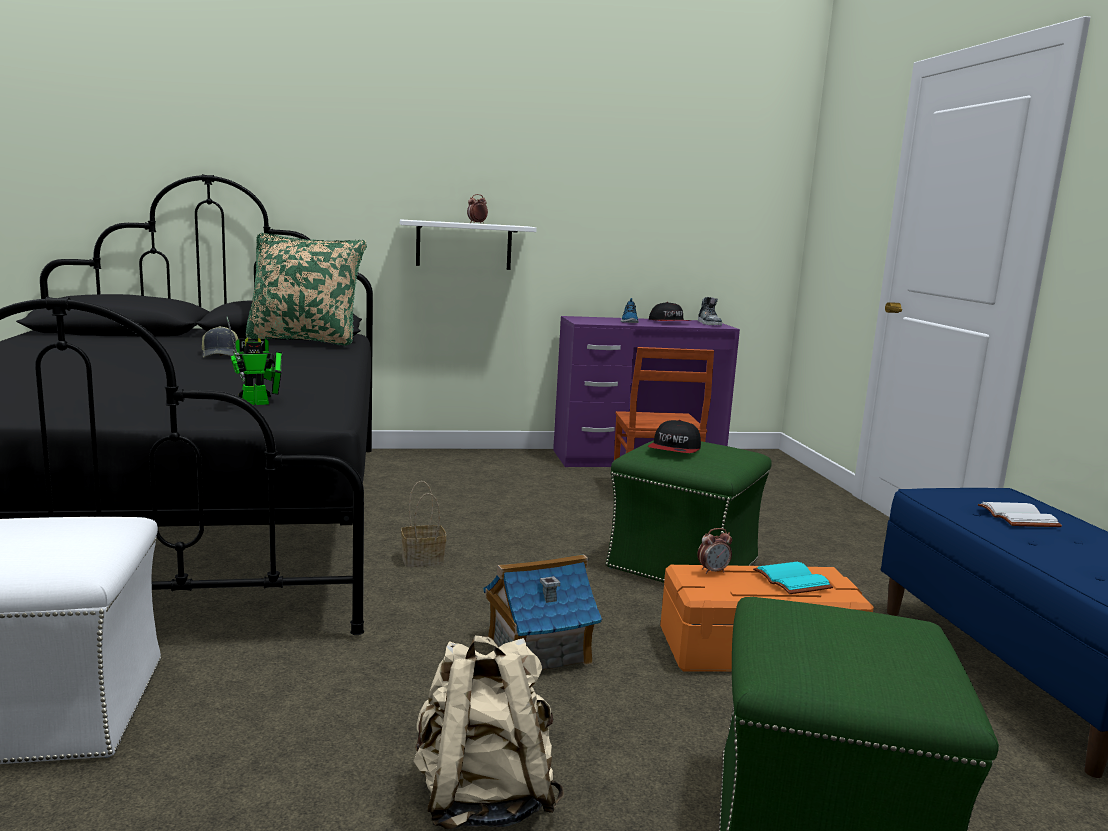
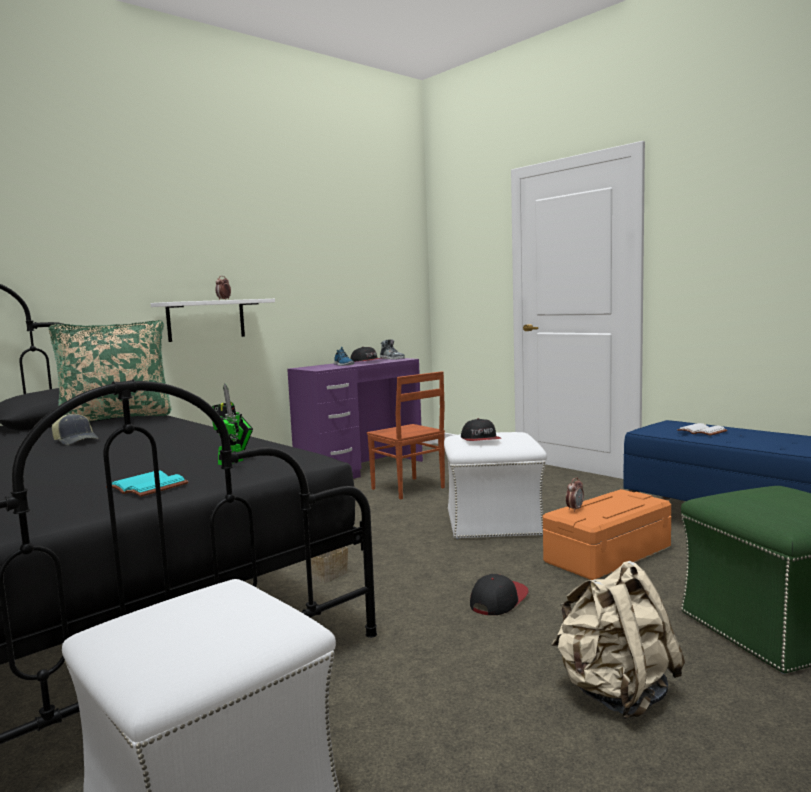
camera: 30 degrees left, 5 degrees down
(538, 649) = (498, 600): toy house -> cap
(684, 564) = (494, 523): green ottoman -> white ottoman
(789, 580) = (617, 501): turquoise book -> turquoise book (145, 487)

